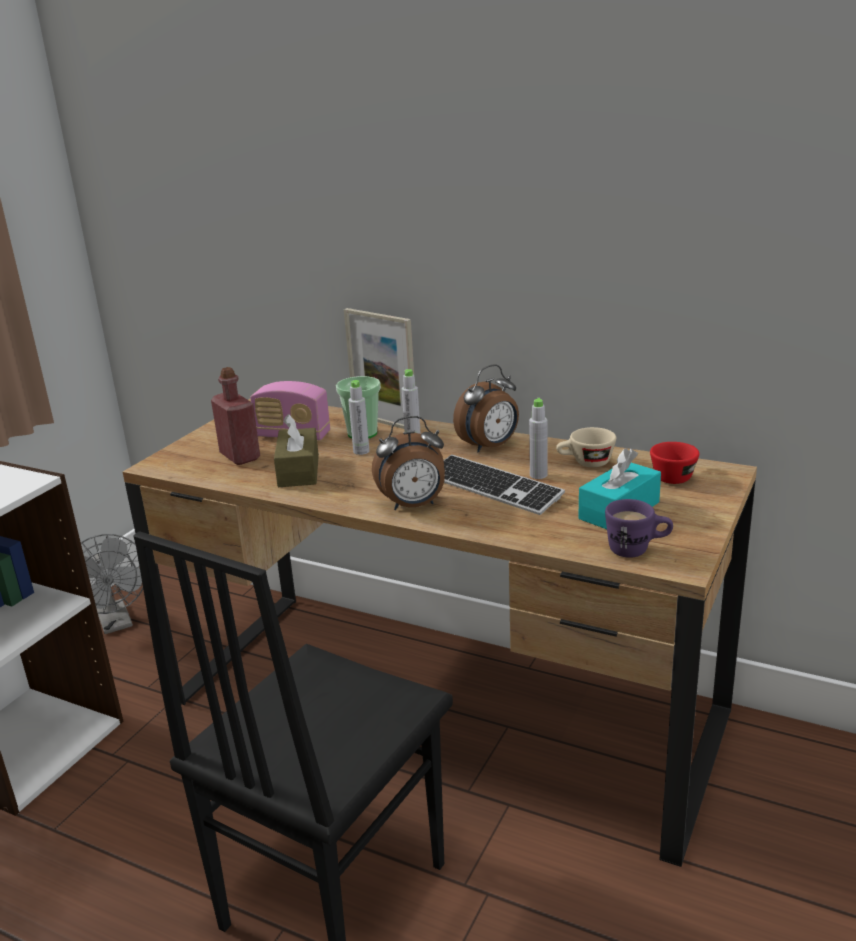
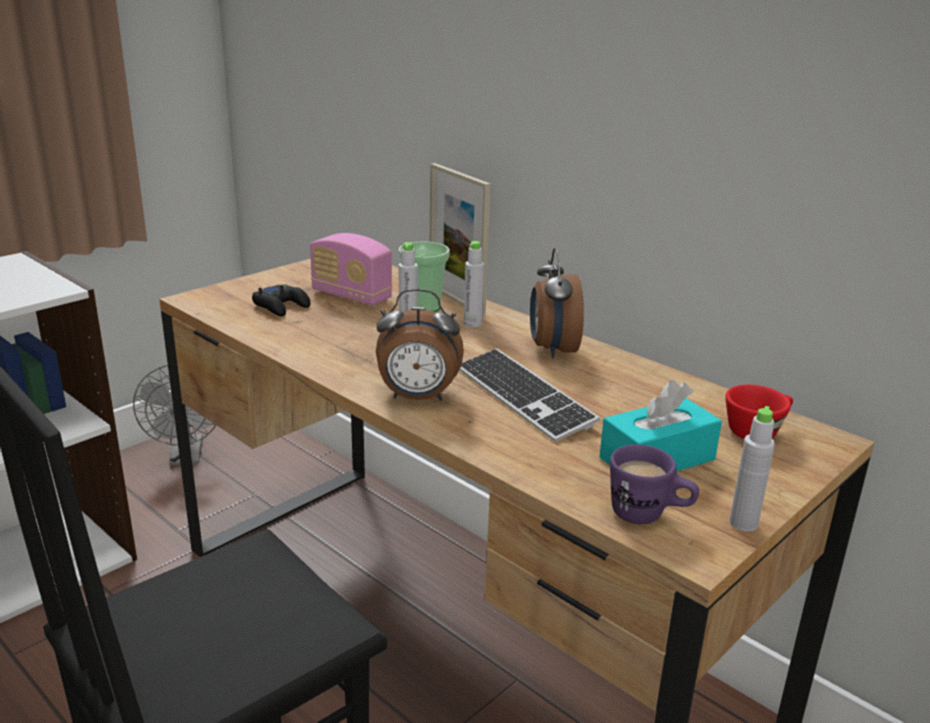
camera: 15 degrees right, 0 degrees up
(240, 456) = (281, 306): red bottle -> black game controller
(298, 470) = (327, 333): brown tissue box -> none
(490, 447) = (552, 349): alarm clock -> alarm clock turned 105 degrees clockwise
(538, 475) = (586, 393): grey bottle -> grey bottle (743, 523)
(585, 463) = (652, 391): beige cup -> none

